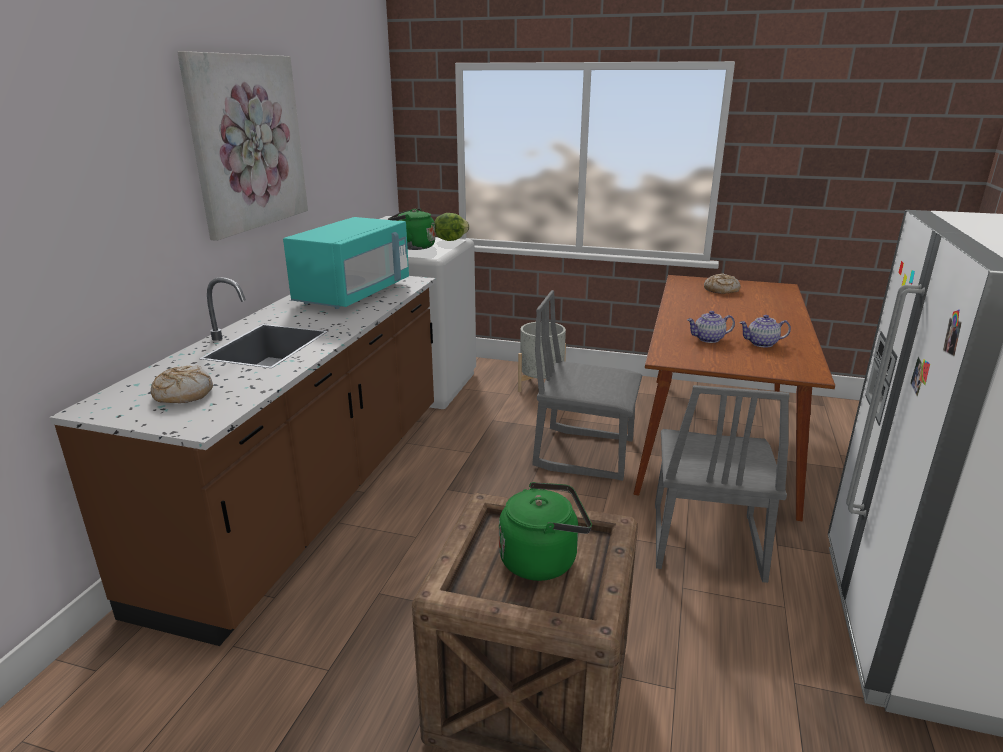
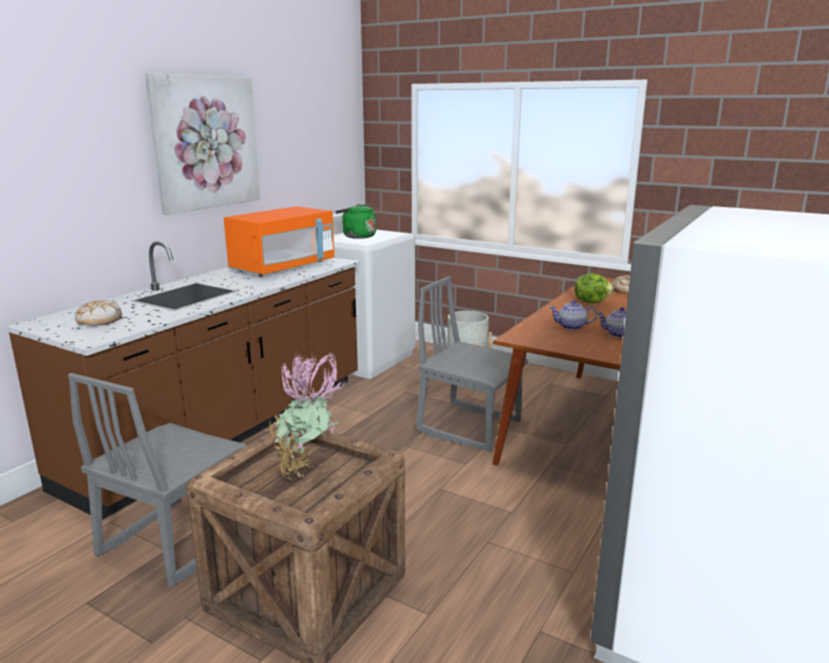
camera: 15 degrees right, 5 degrees down
(354, 294) = (283, 267): turquoise microwave -> orange microwave
(450, 240) = (394, 233): lettuce -> lettuce (591, 302)
(543, 559) = (308, 471): green kettle -> potted plant
(704, 542) = (532, 510): grey chair -> grey chair (174, 540)

